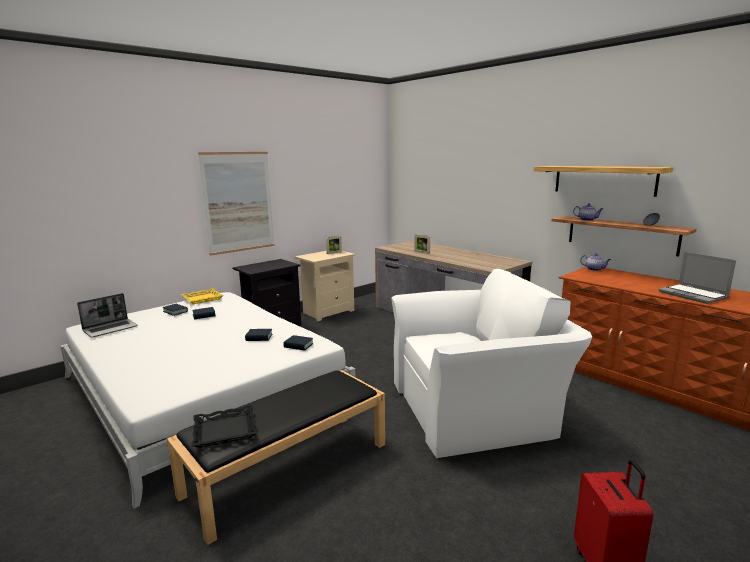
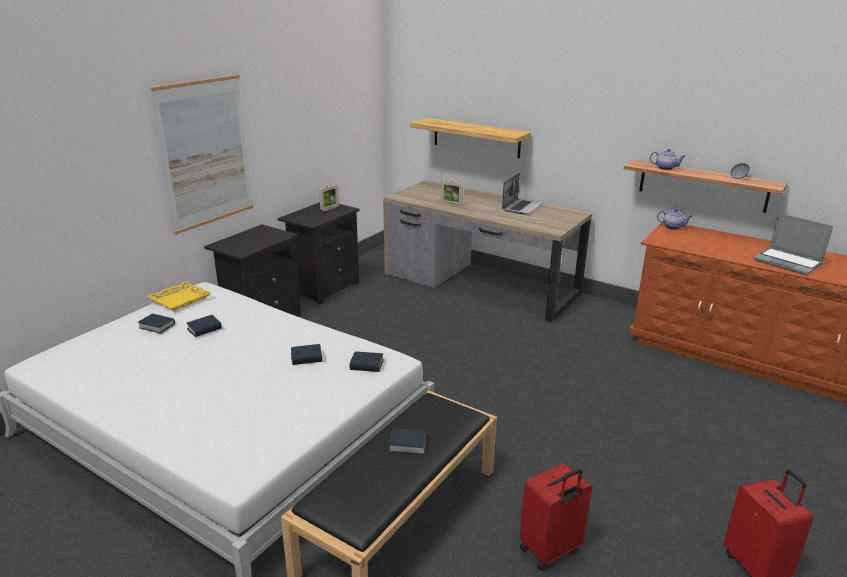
camera: 15 degrees left, 10 degrees up
(111, 328) = (81, 365): laptop -> laptop (522, 207)
(224, 431) = (353, 498): black tray -> none
(294, 401) = (407, 444): none -> book
(327, 312) = (324, 288): beige nightstand -> black nightstand
(402, 515) = (551, 551): none -> red suitcase
(476, 407) = (570, 407): white armchair -> none
(603, 180) = (685, 120): shelf -> shelf (476, 138)

